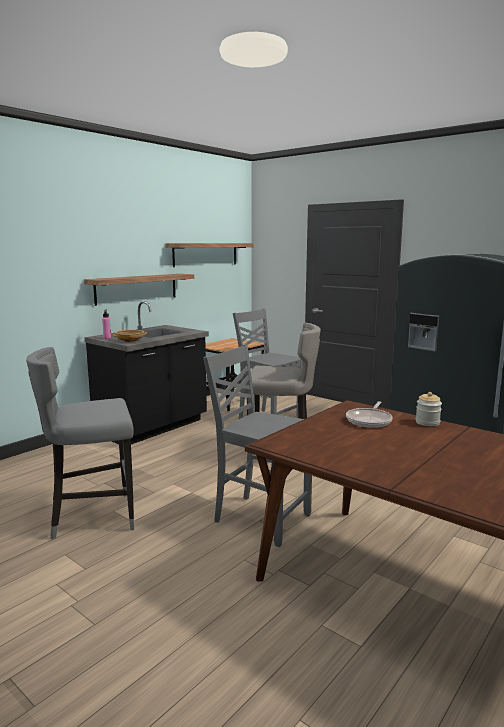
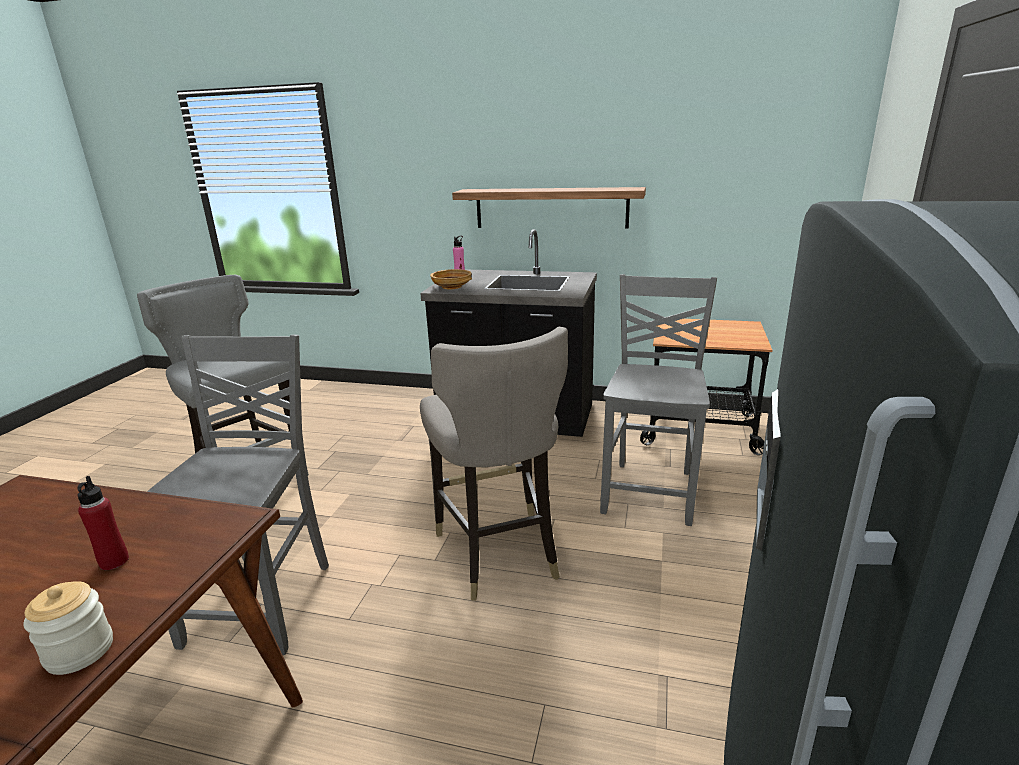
camera: 65 degrees right, 10 degrees up
(205, 254) = (716, 151): shelf -> none
(369, 420) = (114, 561): frying pan -> red bottle

